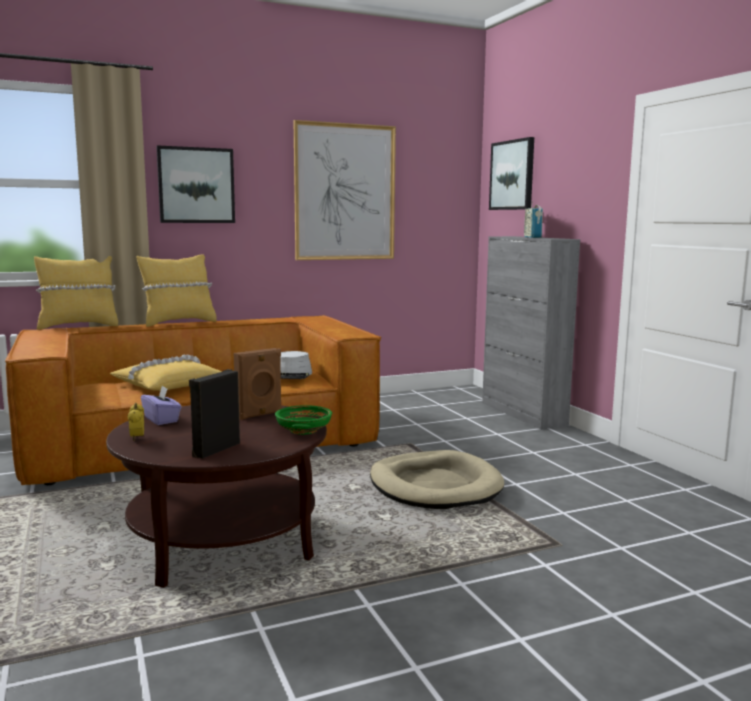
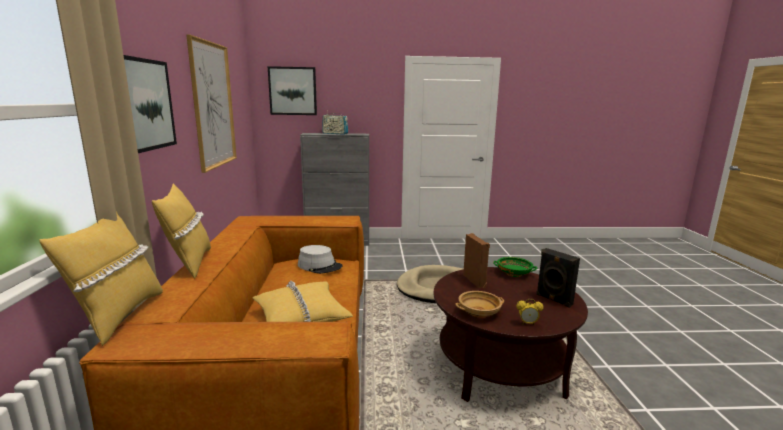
camera: 70 degrees left, 5 degrees up
(162, 420) = (479, 312): purple tissue box -> beige bowl

